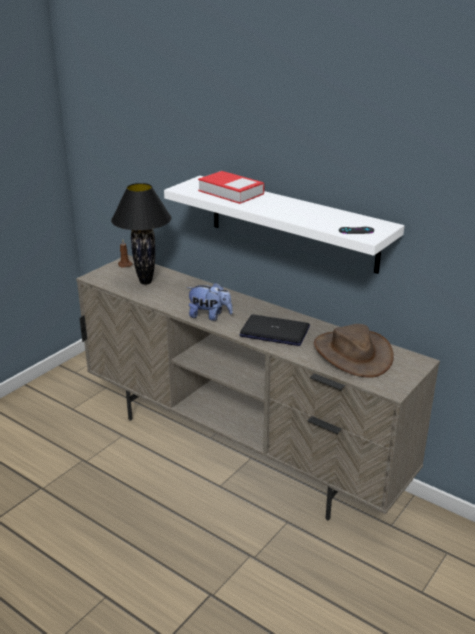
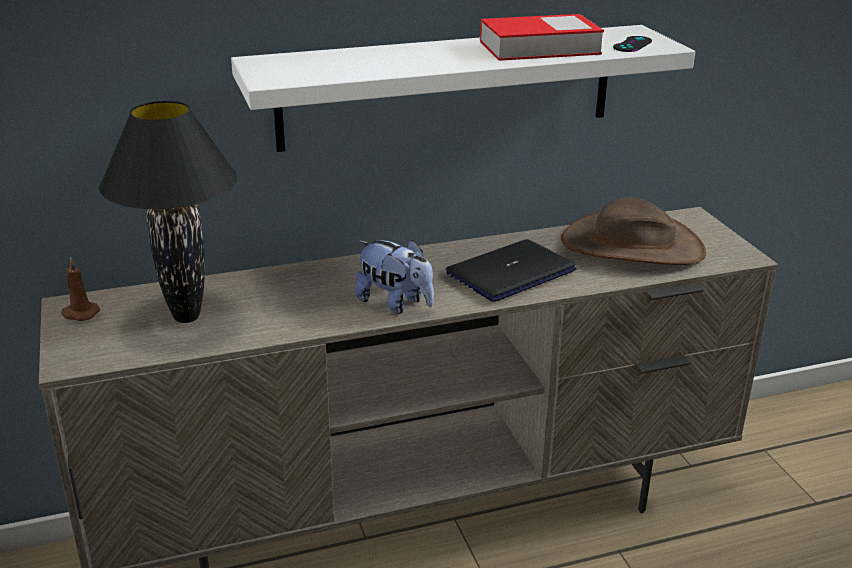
camera: 55 degrees left, 0 degrees up
(209, 316) = (395, 303): plush toy -> plush toy turned 75 degrees clockwise
(231, 192) = (358, 60): book -> book (539, 48)

